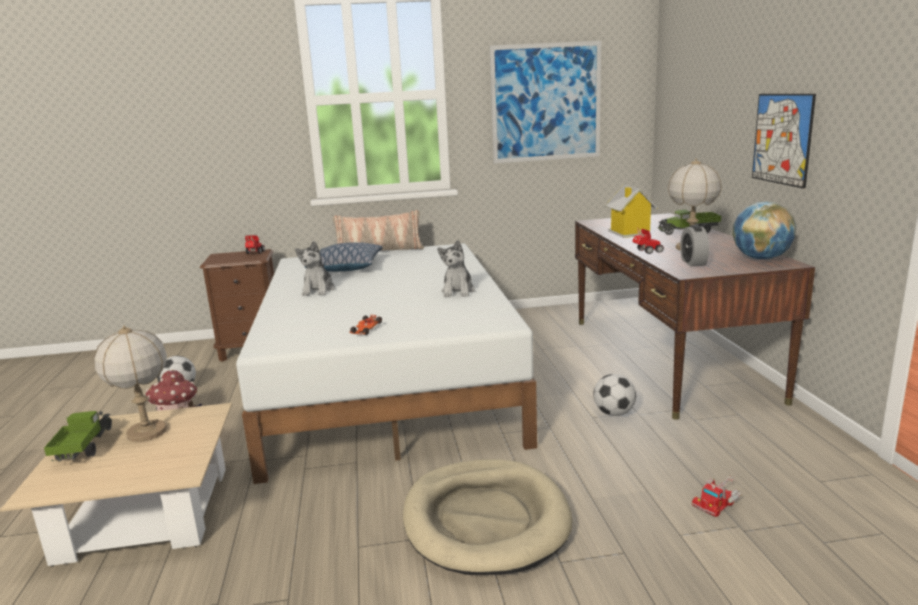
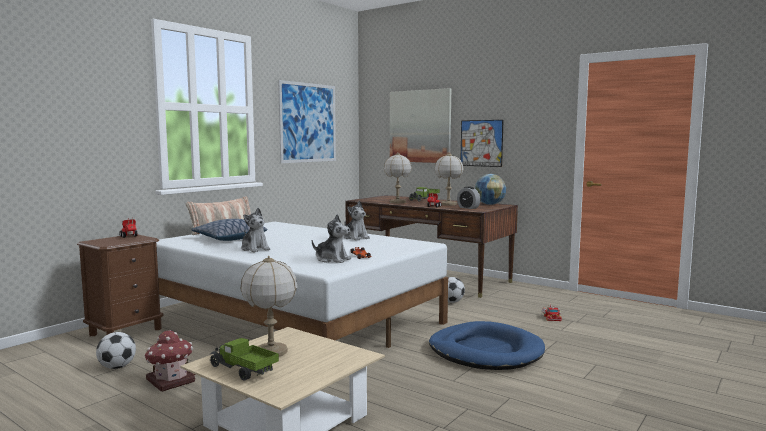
camera: 45 degrees left, 10 degrees down
(326, 327) = (332, 259): none -> plush toy
(485, 520) = (485, 351): beige dog bed -> blue dog bed
(629, 233) = (397, 202): toy house -> table lamp
(713, 102) = (420, 126): none -> picture

